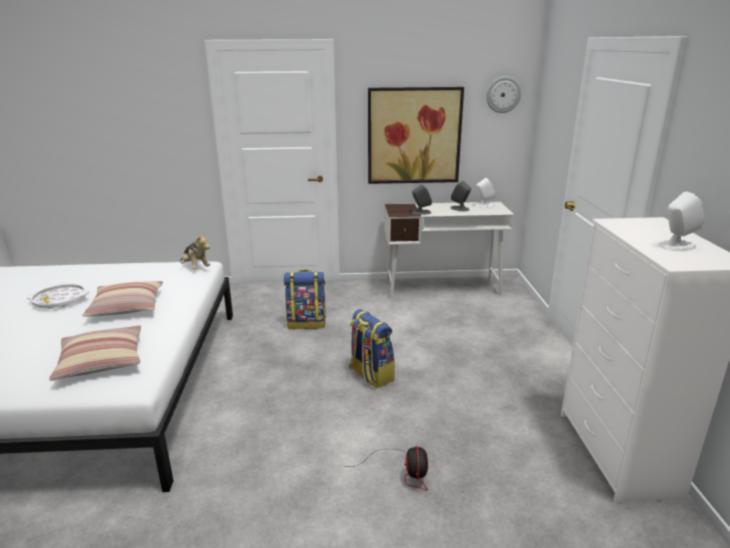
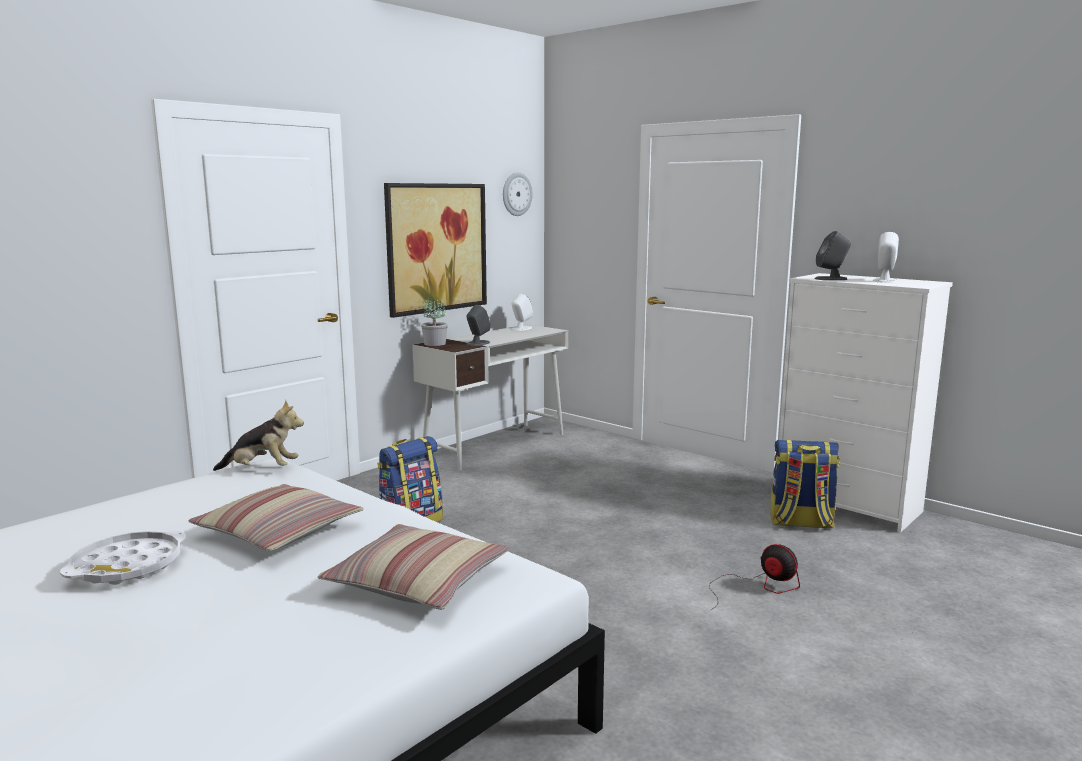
camera: 45 degrees left, 10 degrees down
(370, 375) = (581, 537): backpack -> backpack (800, 523)
(396, 206) = (434, 344): none -> potted plant
(460, 209) = (507, 334): grey speaker -> grey speaker (831, 279)

